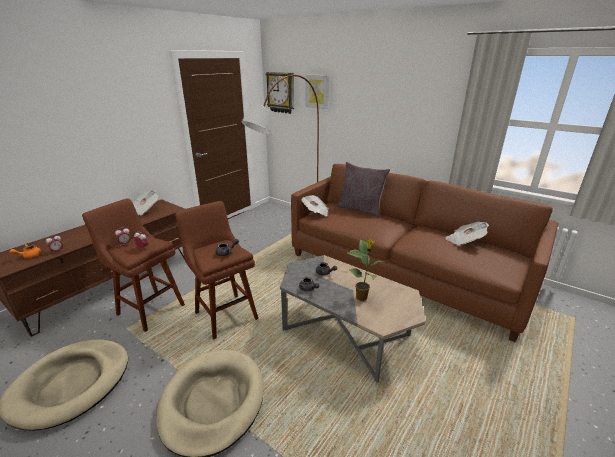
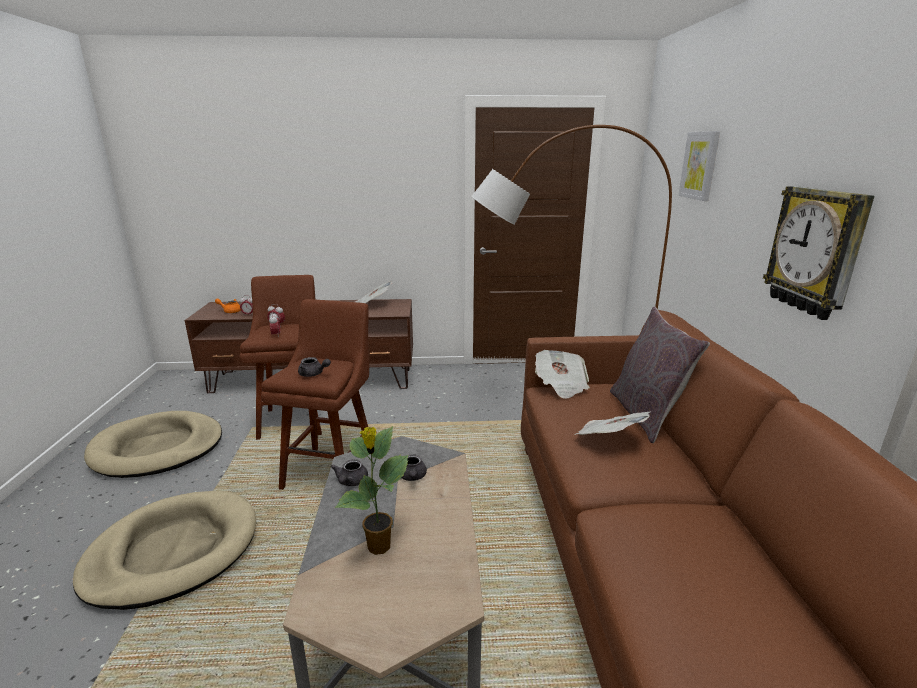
camera: 50 degrees right, 5 degrees down
(281, 92) = (658, 168): wall clock -> wall clock (816, 251)
(464, 241) = (763, 604): newspaper -> newspaper (609, 439)

